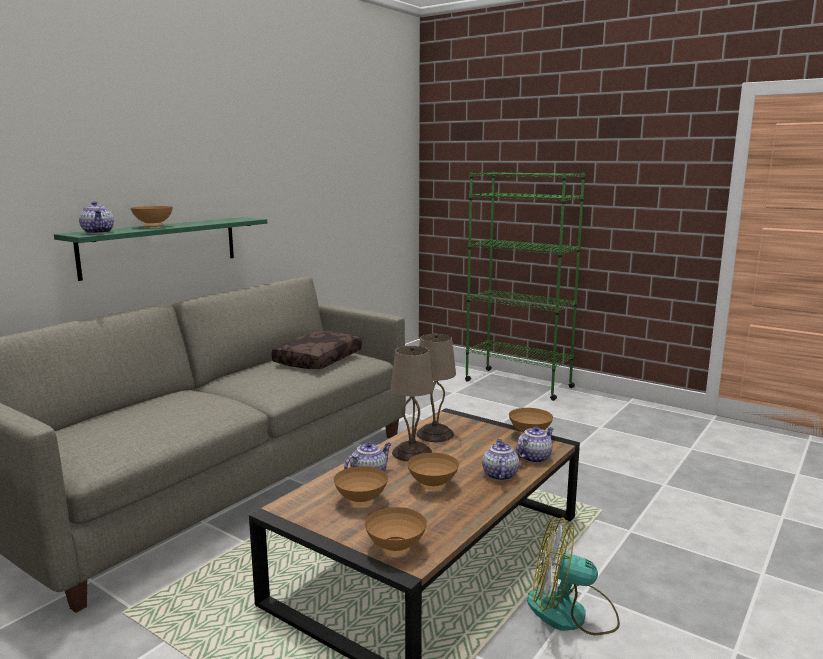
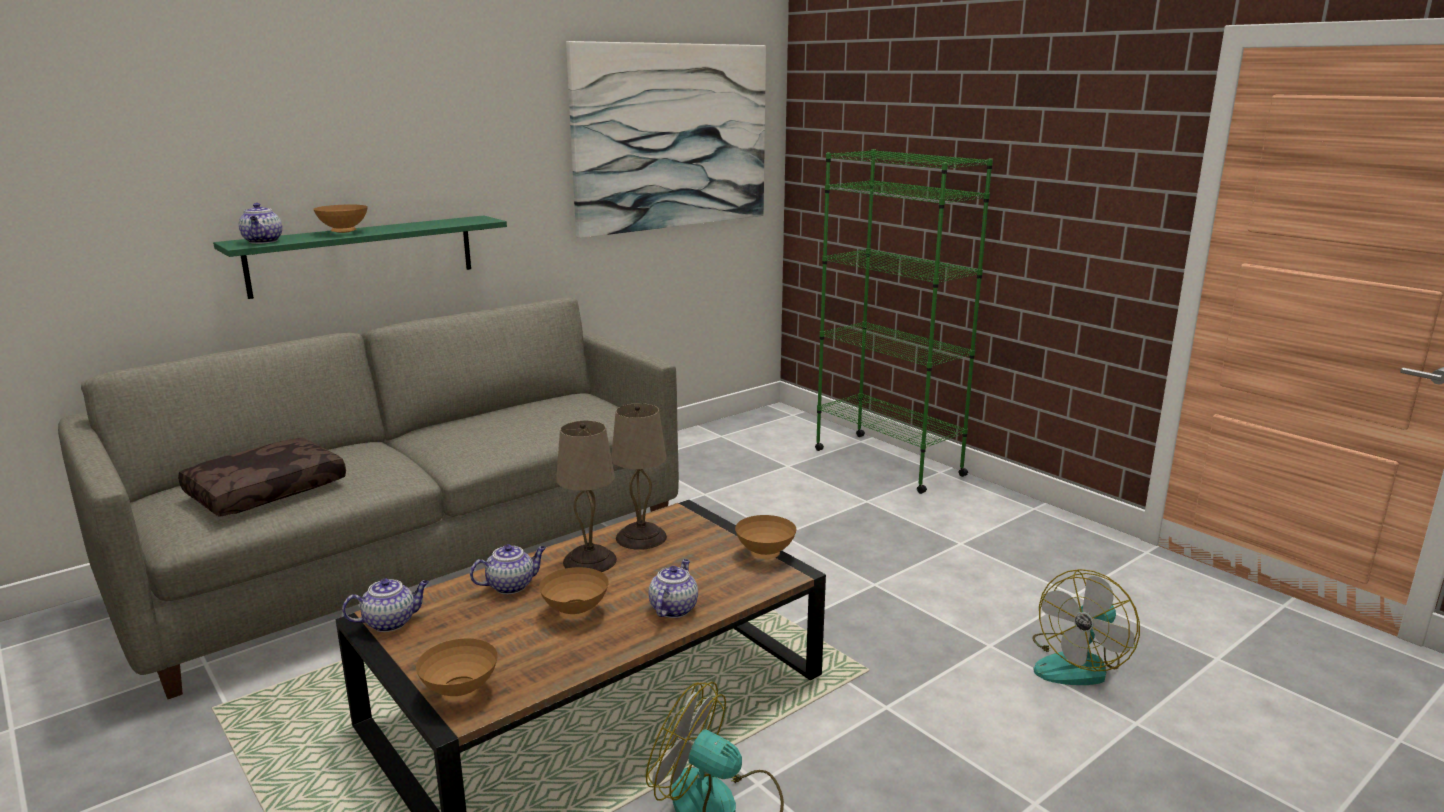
camera: 15 degrees right, 5 degrees up
(317, 359) = (555, 413): brown pillow -> brown pillow (266, 490)
(356, 164) = (672, 137): none -> picture
(362, 502) = (473, 622): brown bowl -> none
(534, 457) = (741, 589): teapot -> teapot (391, 622)
(724, 488) = (1078, 664): none -> fan

